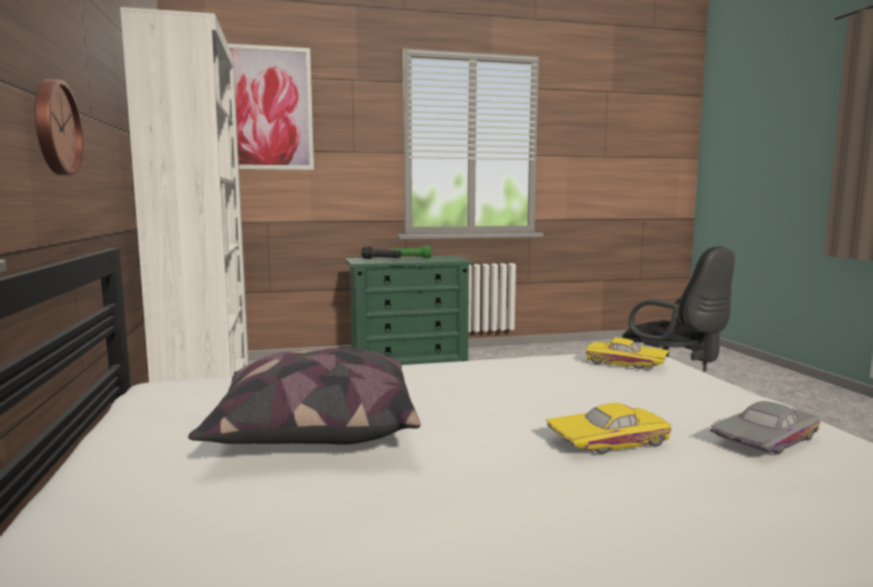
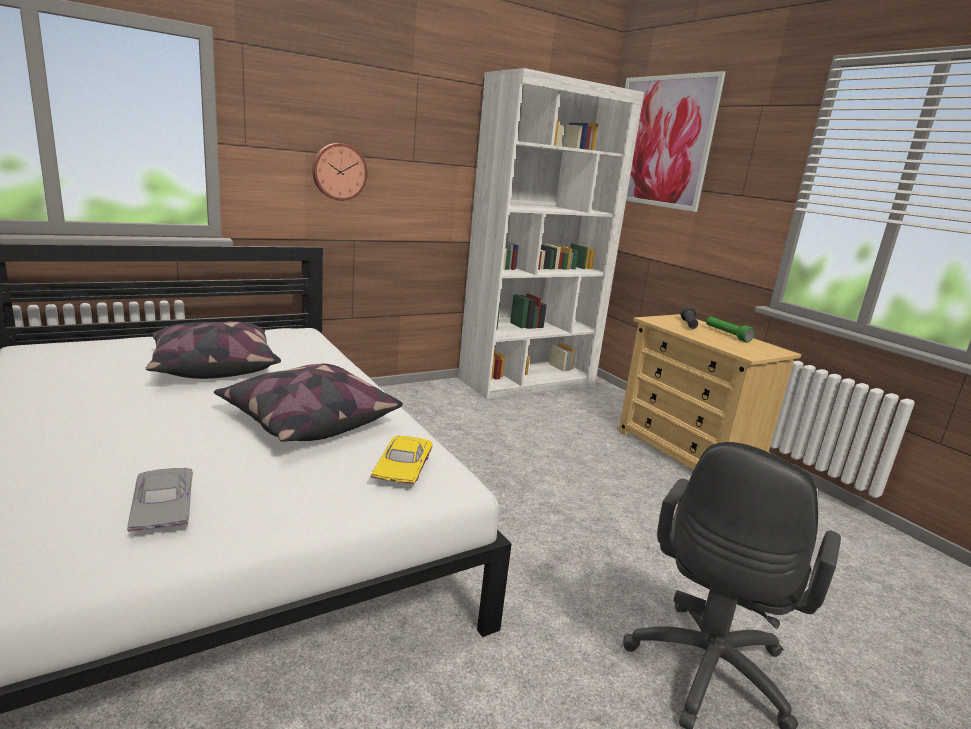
camera: 70 degrees right, 10 degrees up
(409, 364) = (686, 453): green dresser -> beige dresser
(527, 388) = (308, 422): none -> pillow
(606, 440) = (177, 445): yellow toy car -> none
(761, 439) = (159, 510): grey toy car -> grey toy car turned 150 degrees counterclockwise

